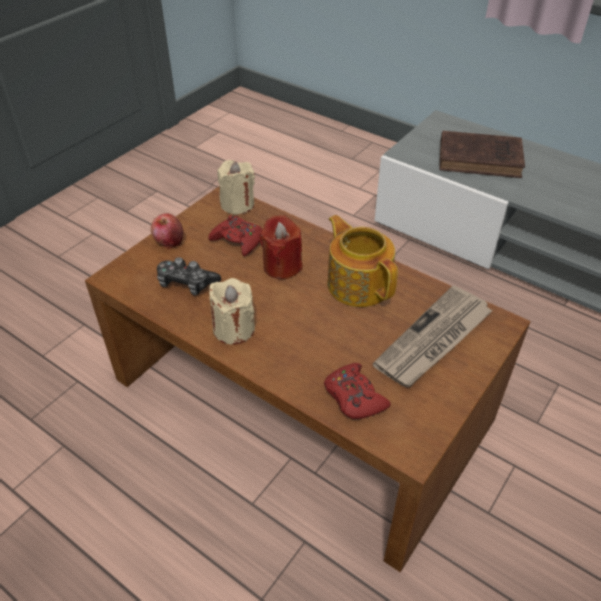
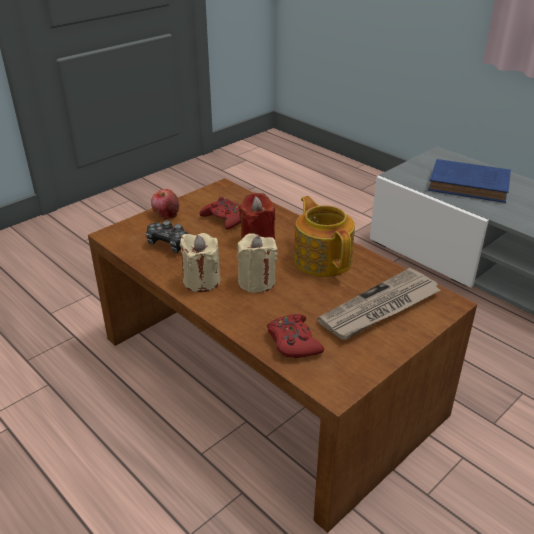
camera: 10 degrees right, 10 degrees down
(237, 204) = (232, 193): beige candle -> beige candle (256, 282)
(482, 159) = (471, 186): brown book -> blue book

